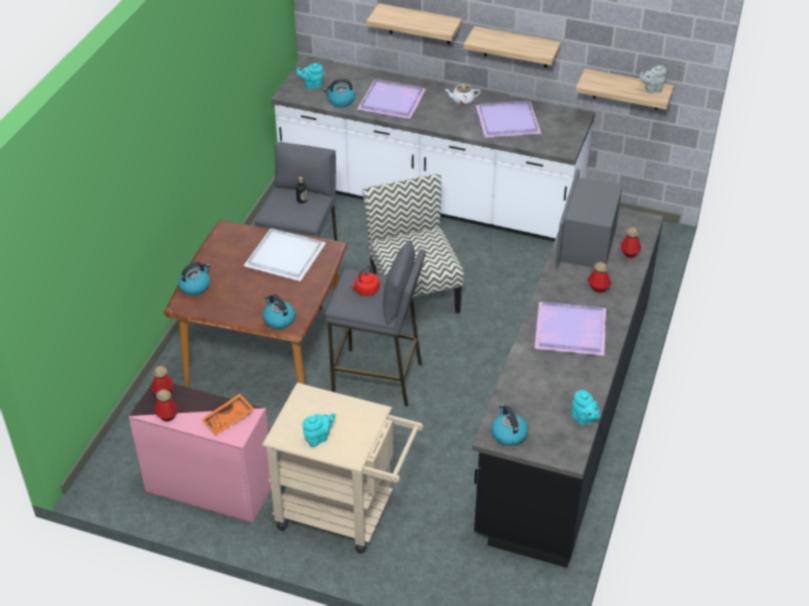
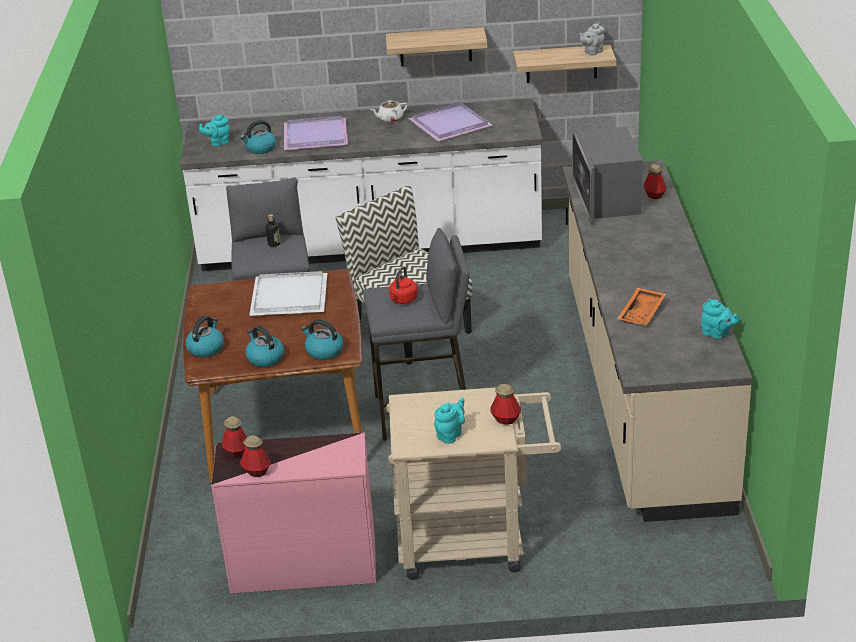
camera: 20 degrees left, 10 degrees down
(229, 419) = (331, 454): orange tray -> orange tray (642, 313)
(420, 24) = (323, 48): shelf -> none
(508, 434) = (653, 367): kettle -> kettle (265, 358)
(564, 416) = (641, 388): black counter -> beige counter
(569, 329) = (644, 268): purple tray -> none
(598, 288) = (646, 229): bottle -> bottle (505, 419)

